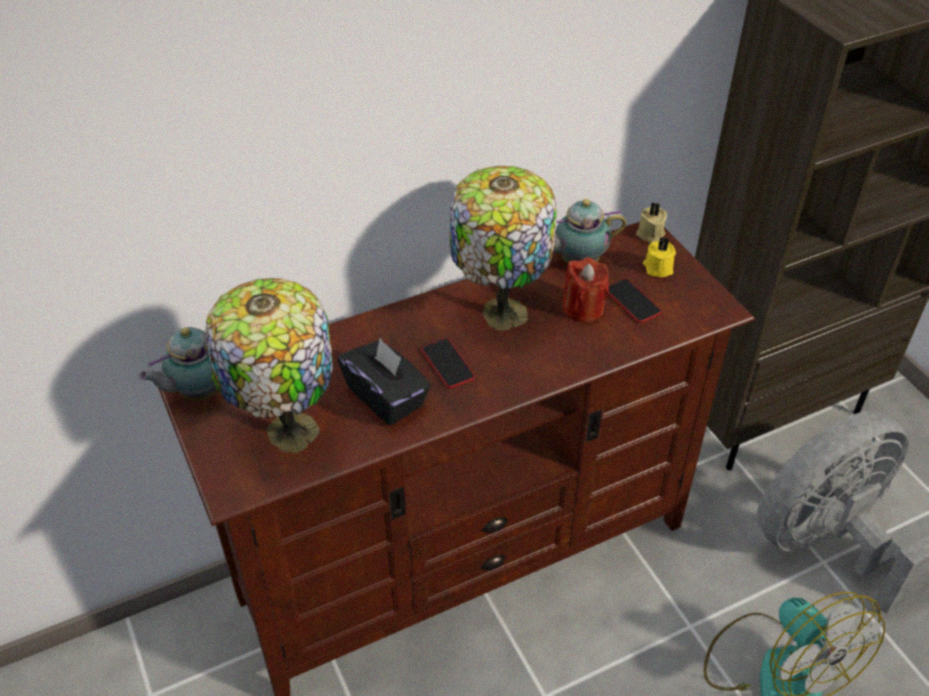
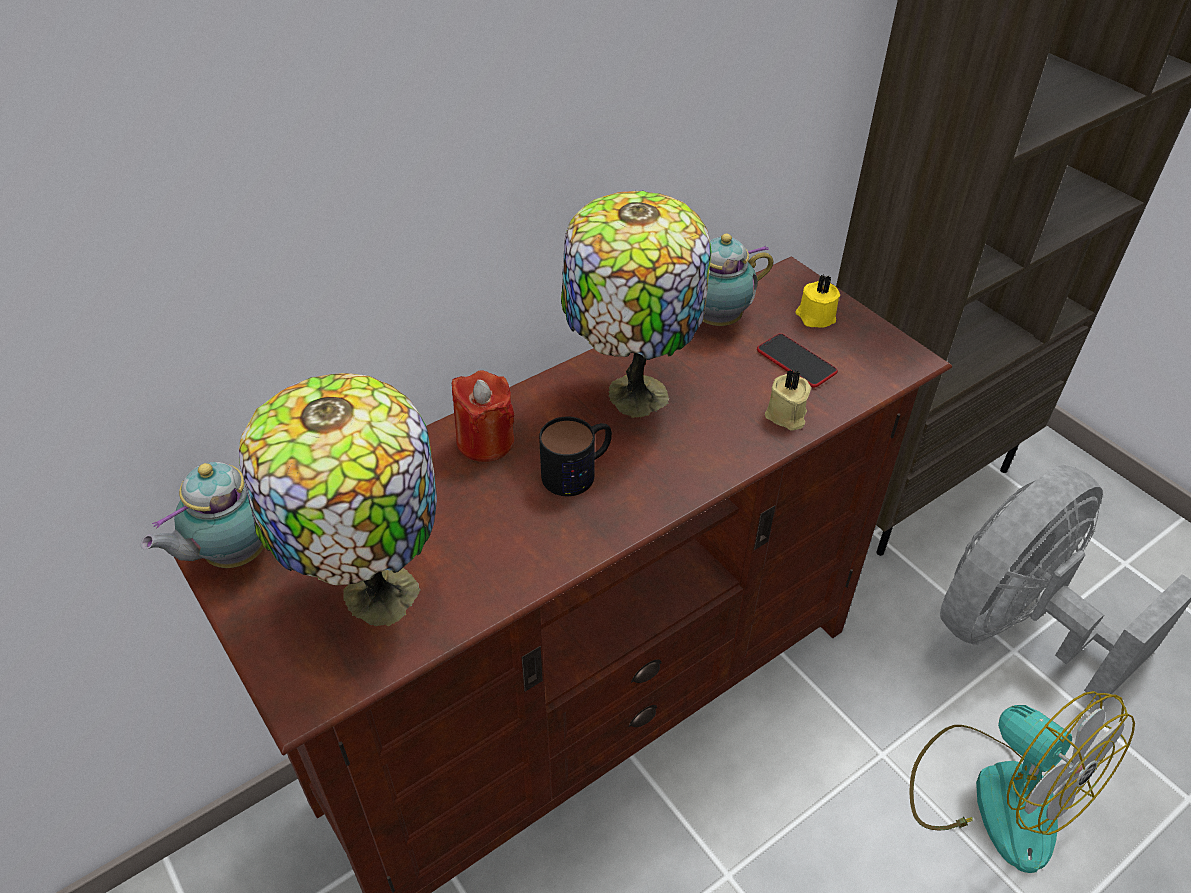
camera: 10 degrees left, 0 degrees up
(386, 397) = (505, 527): black tissue box -> none
(447, 364) = (578, 471): phone -> mug
(583, 308) = (737, 377): red candle -> red candle (485, 441)
(650, 235) = (794, 278): beige candle -> beige candle (786, 416)

